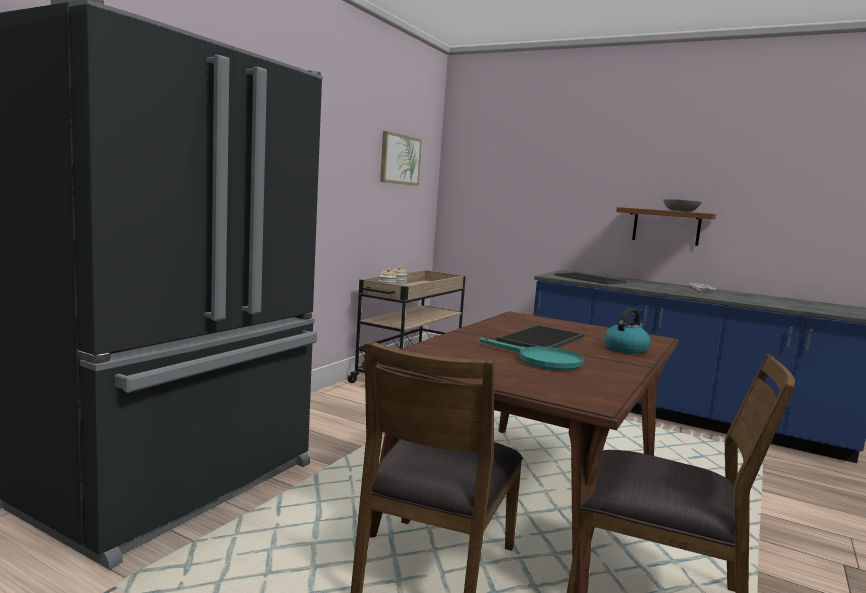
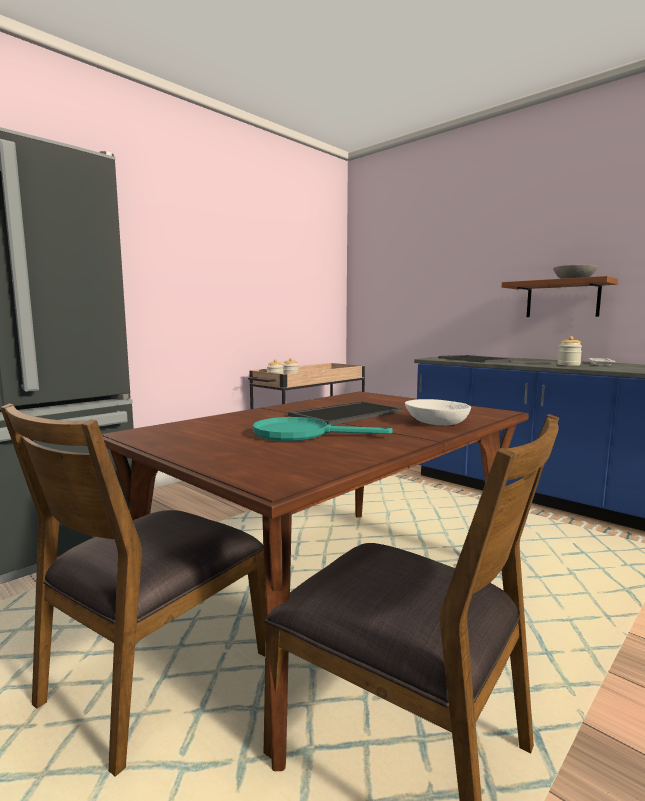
camera: 15 degrees right, 0 degrees up
(400, 159) = (295, 260): picture -> none
(541, 360) = (302, 434): turquoise frying pan -> turquoise frying pan turned 135 degrees clockwise
(626, 349) = (436, 422): kettle -> white bowl
(679, 290) = (568, 365): none -> jar

